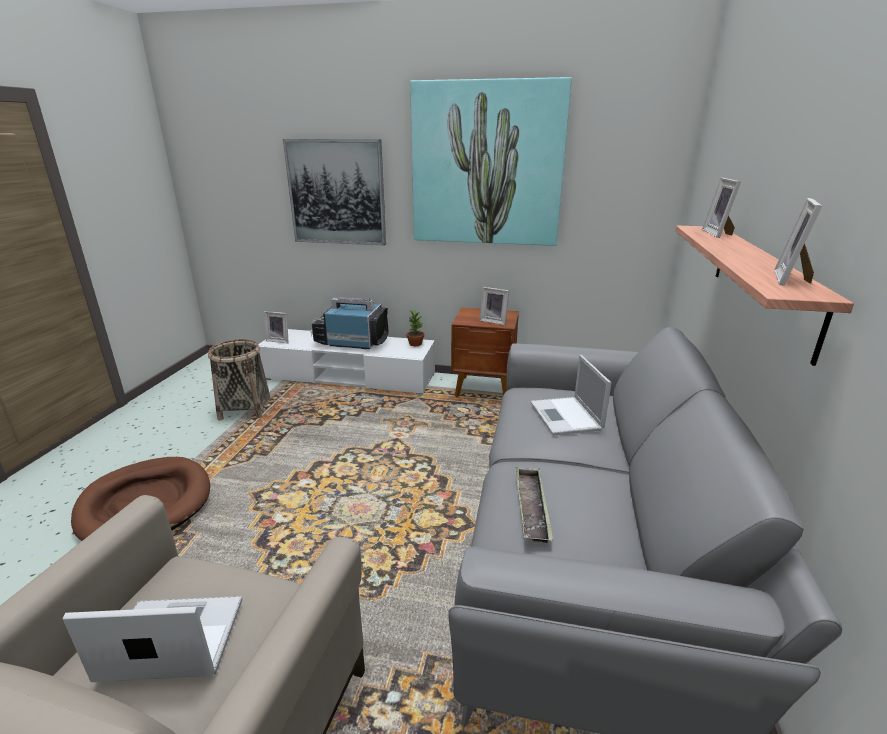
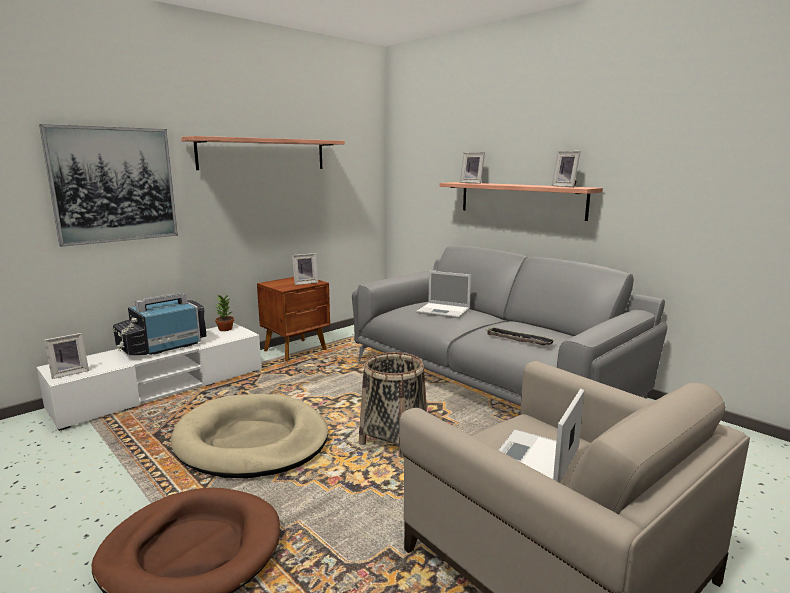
camera: 55 degrees left, 10 degrees down
(245, 408) = (105, 454): basket -> basket (393, 439)
(303, 452) = (252, 441): none -> beige dog bed
(487, 165) = (263, 154): picture -> shelf

